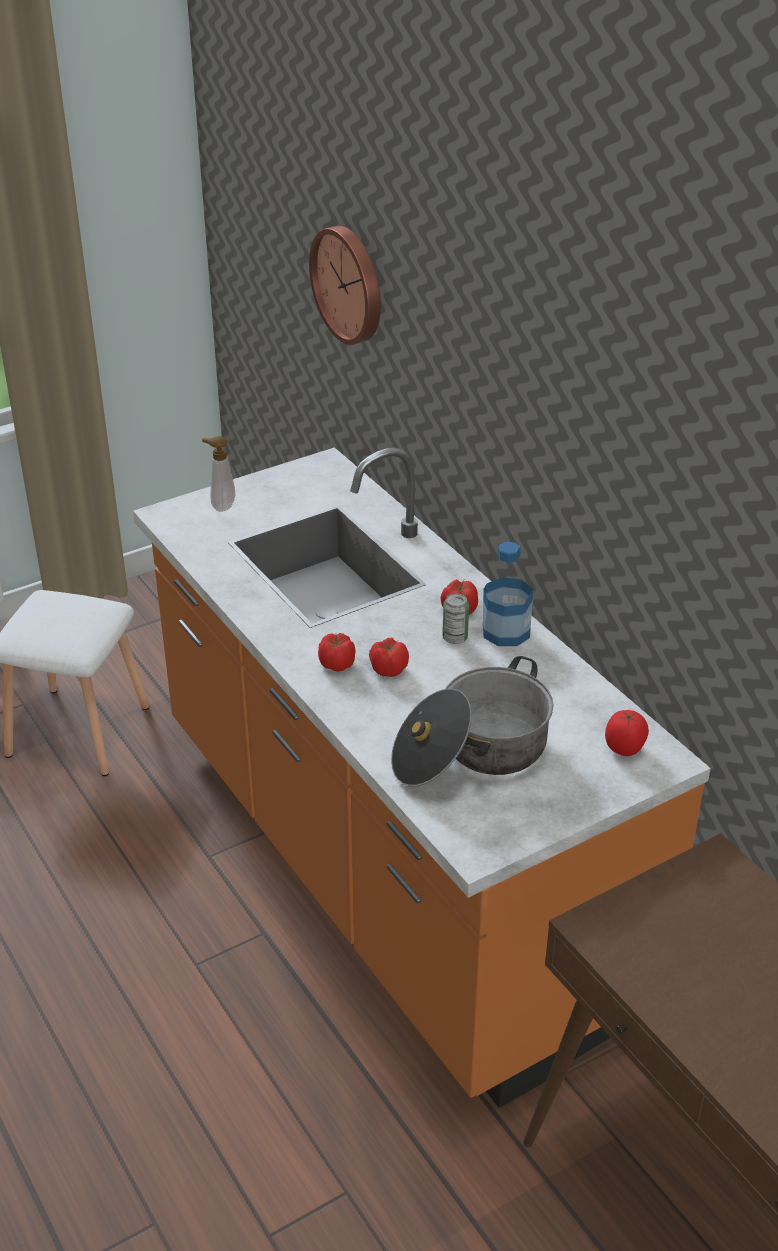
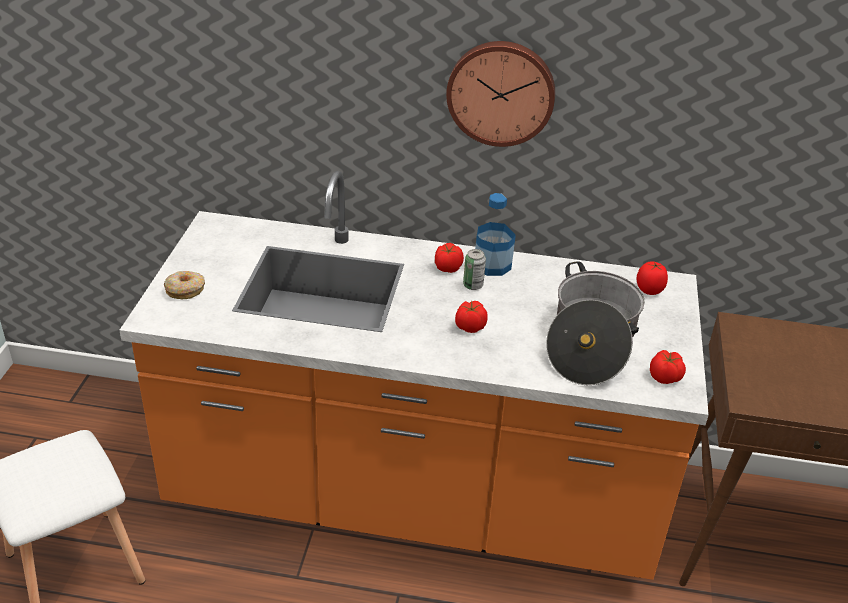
camera: 50 degrees left, 0 degrees up
(221, 506) = (185, 290): soap dispenser -> donut
(337, 665) = (437, 343): tomato -> tomato (665, 377)
(350, 284) = (202, 60): wall clock -> wall clock (501, 92)

